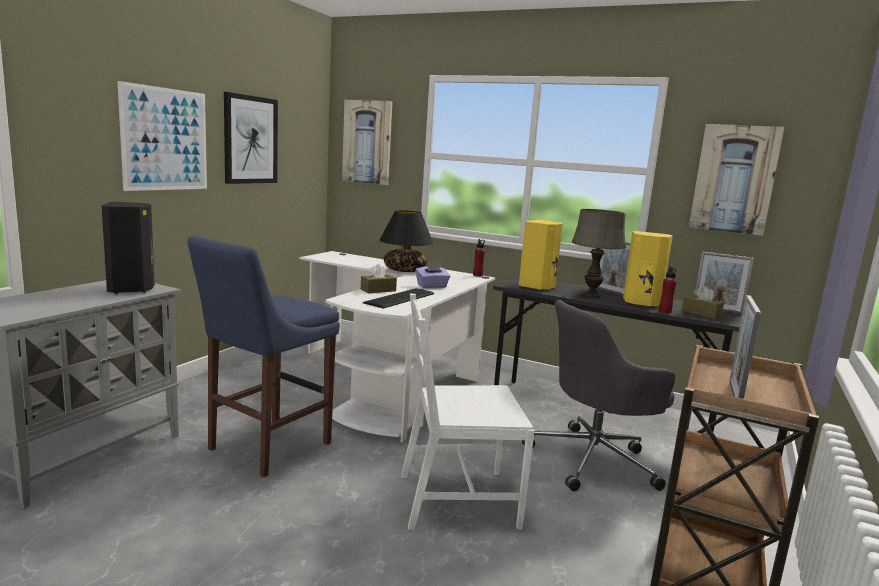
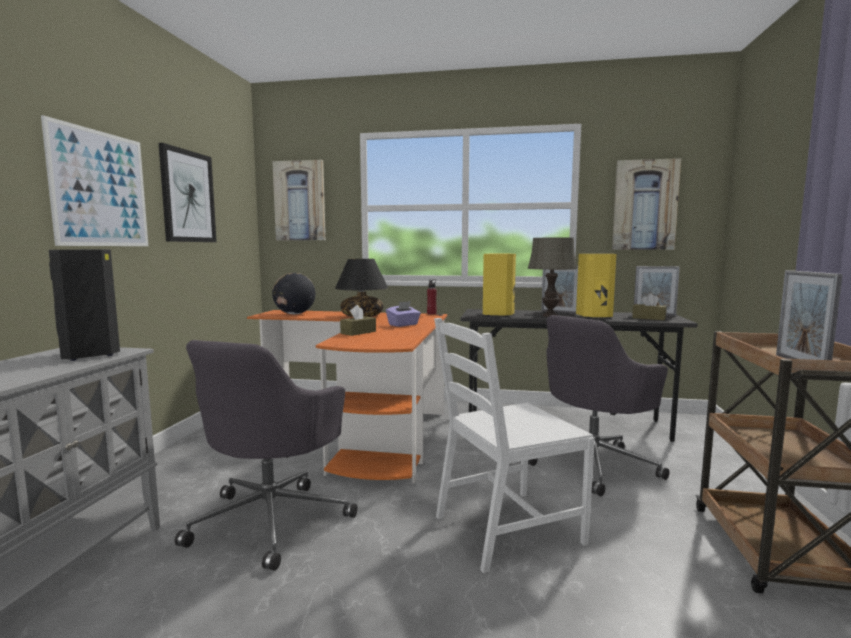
camera: 15 degrees left, 5 degrees down
(265, 448) = (272, 519): blue stool -> grey office chair
(345, 259) = (294, 314): none -> globe
(393, 381) = (365, 427): white desk -> orange desk
(402, 298) = (389, 336): keyboard -> none
(665, 311) = (622, 319): red bottle -> none

